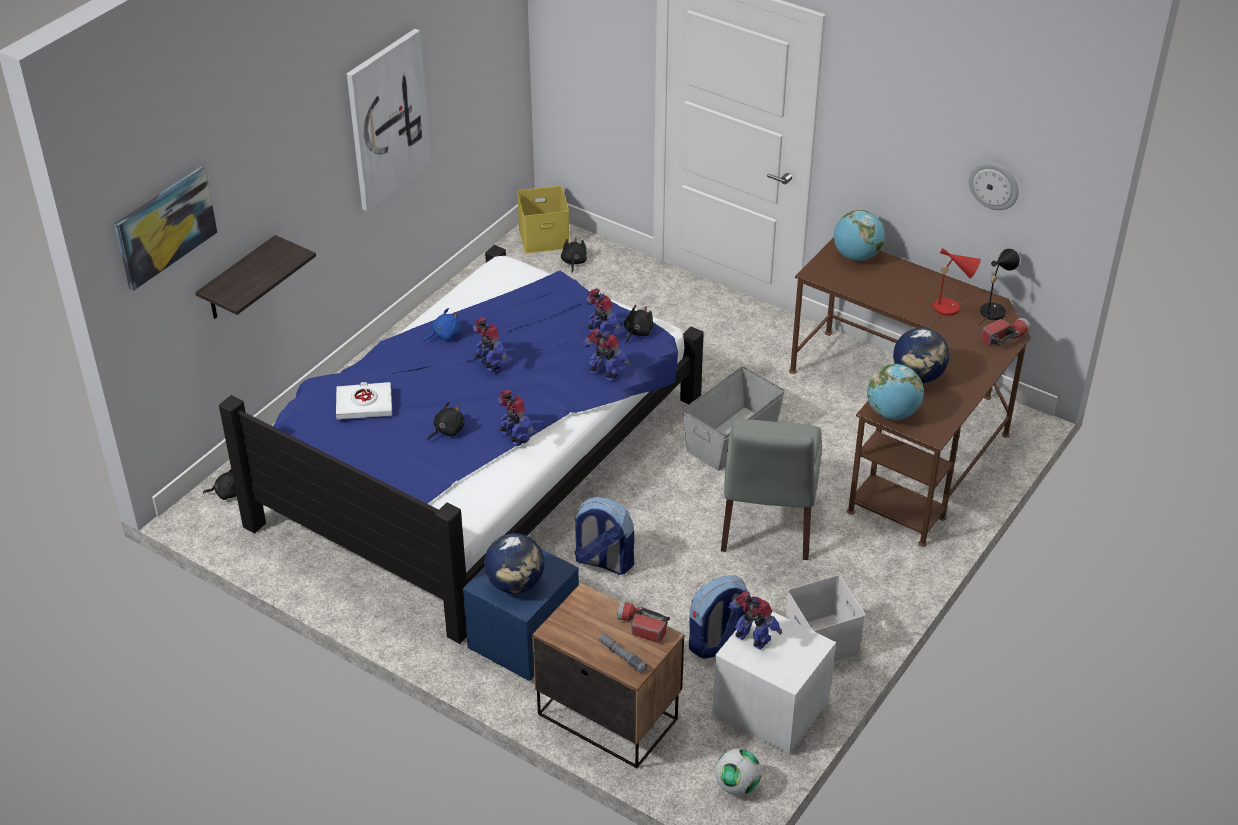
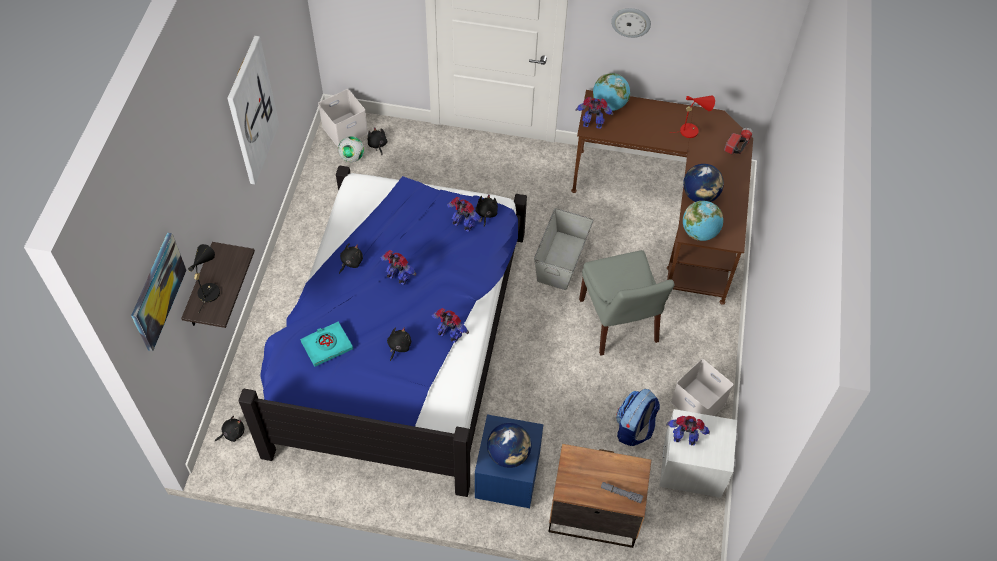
camera: 25 degrees left, 15 degrees up
(364, 404) = (327, 345): white book -> turquoise book
(444, 335) = (351, 262): blue plush toy -> black plush toy
(544, 237) = (345, 129): yellow storage box -> white storage box
(603, 561) = (528, 392): backpack -> none
(604, 374) = (482, 258): toy robot -> toy robot (593, 124)
(641, 626) = (620, 464): flashlight -> none
(737, 786) = (701, 534): football -> football (352, 157)
(994, 185) = (713, 42): wall clock -> wall clock (631, 22)
(994, 310) = (719, 123): black table lamp -> black table lamp (209, 290)

